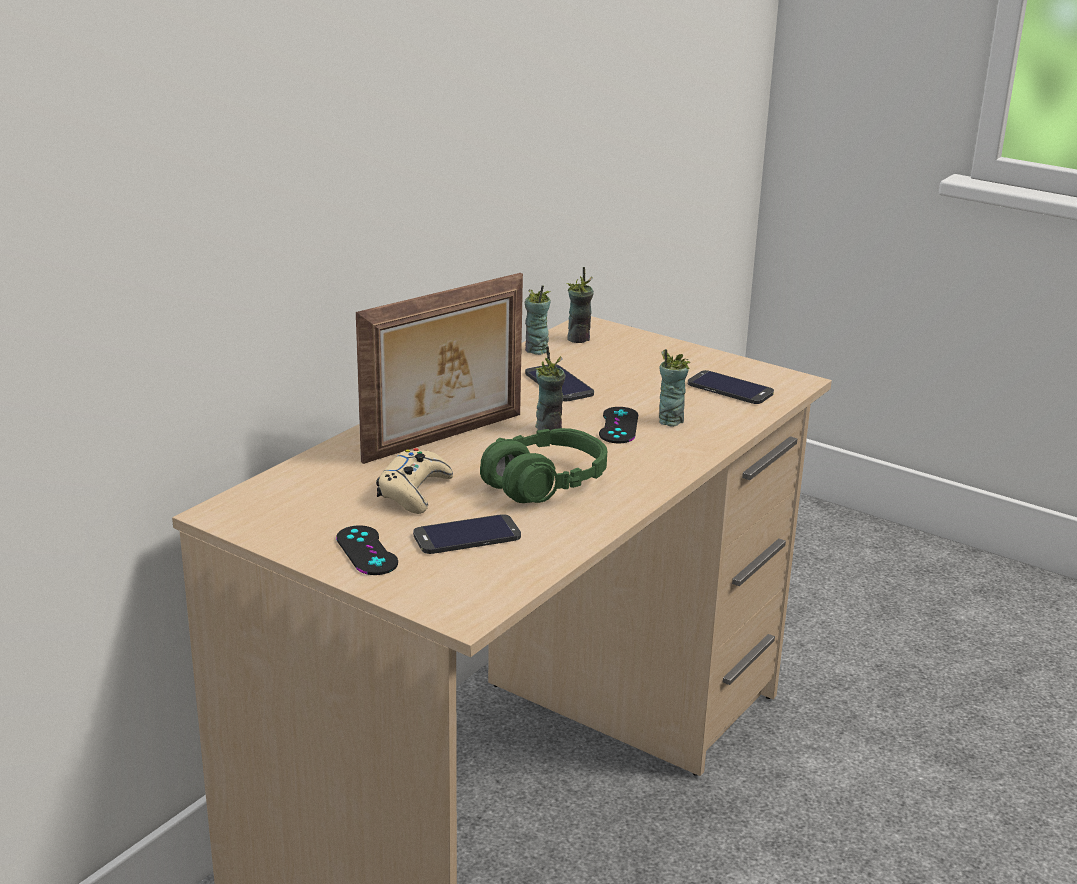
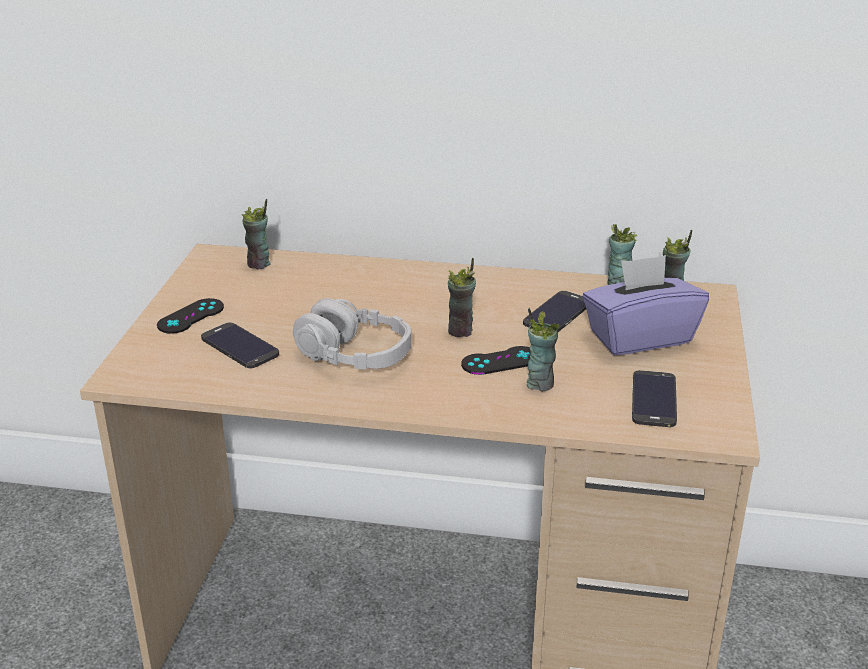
camera: 65 degrees right, 5 degrees up
(284, 490) = (259, 264): none -> cup
(414, 492) = (295, 308): beige game controller -> none
(445, 439) = (396, 295): picture frame -> none
(544, 483) = (354, 355): green headphones -> grey headphones
(631, 366) = (639, 337): none -> purple tissue box

